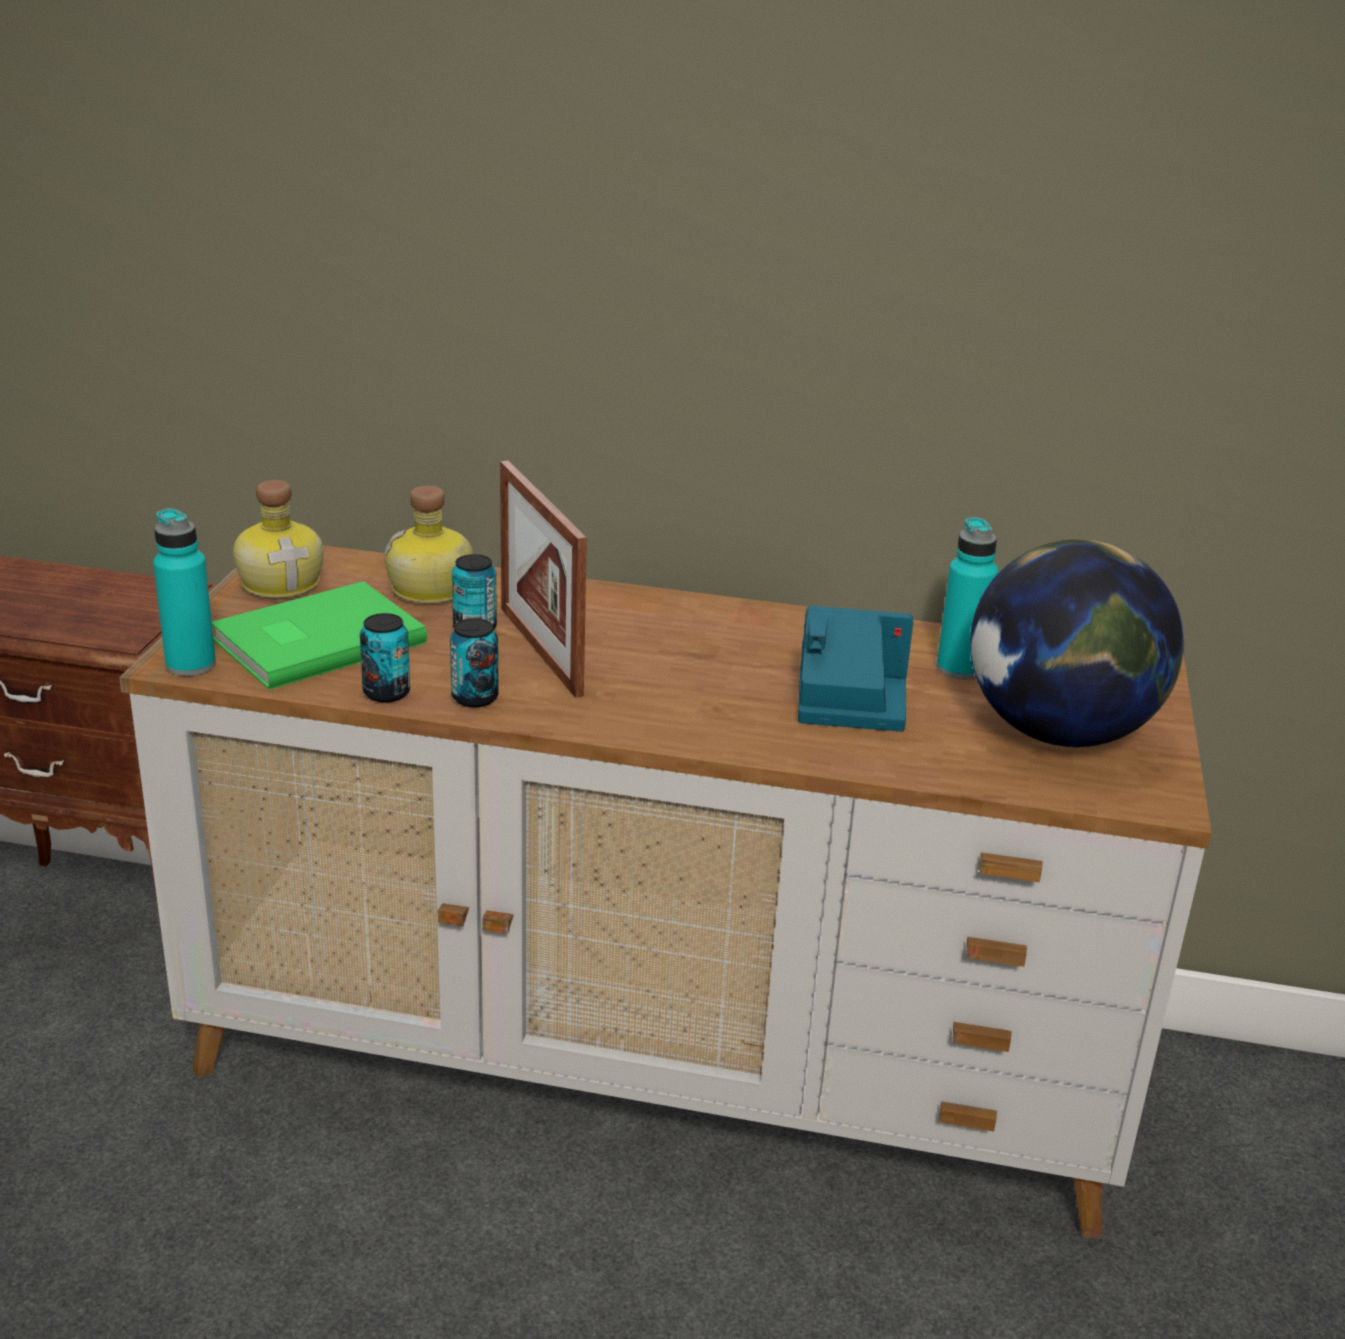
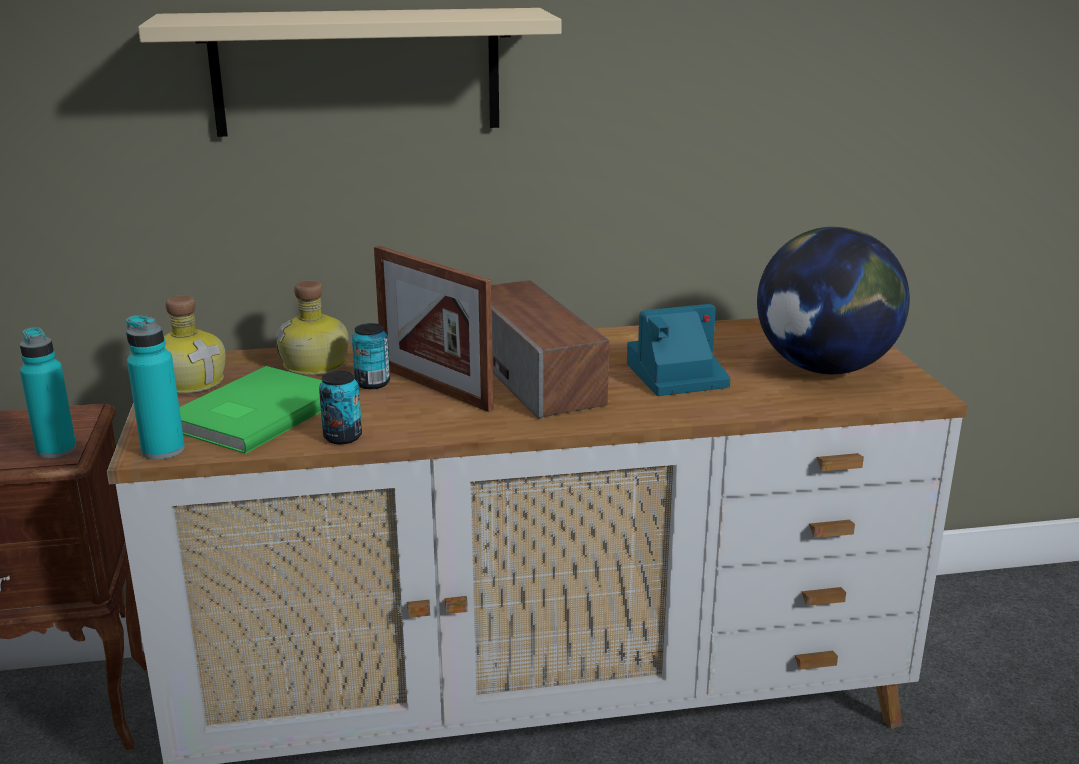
camera: 20 degrees left, 5 degrees down
(475, 698) = (414, 427): can -> none
(528, 234) = (357, 72): none -> beige shelf
(672, 659) = (535, 375): none -> speaker
(959, 668) = (728, 345): turquoise bottle -> turquoise bottle (56, 450)

